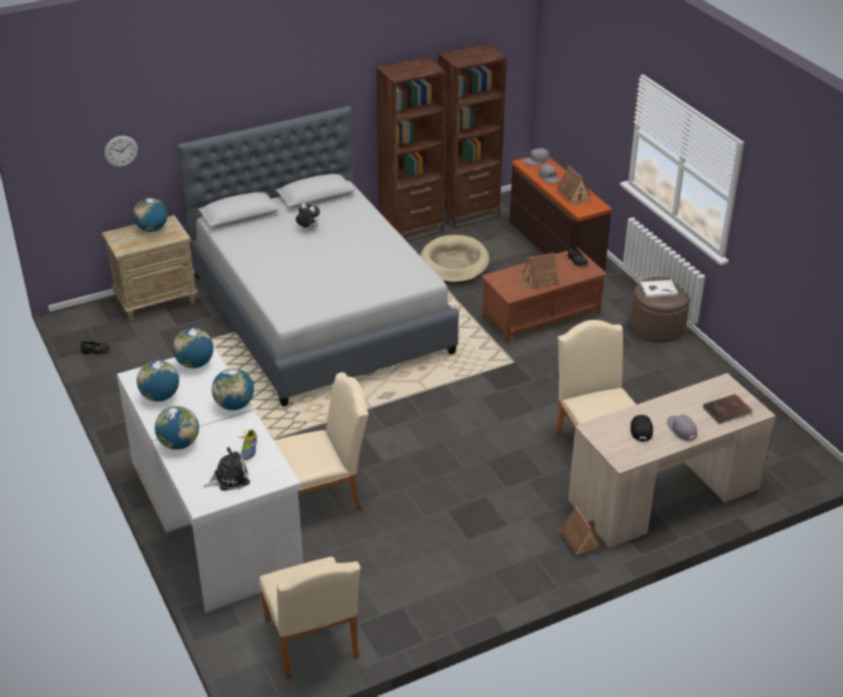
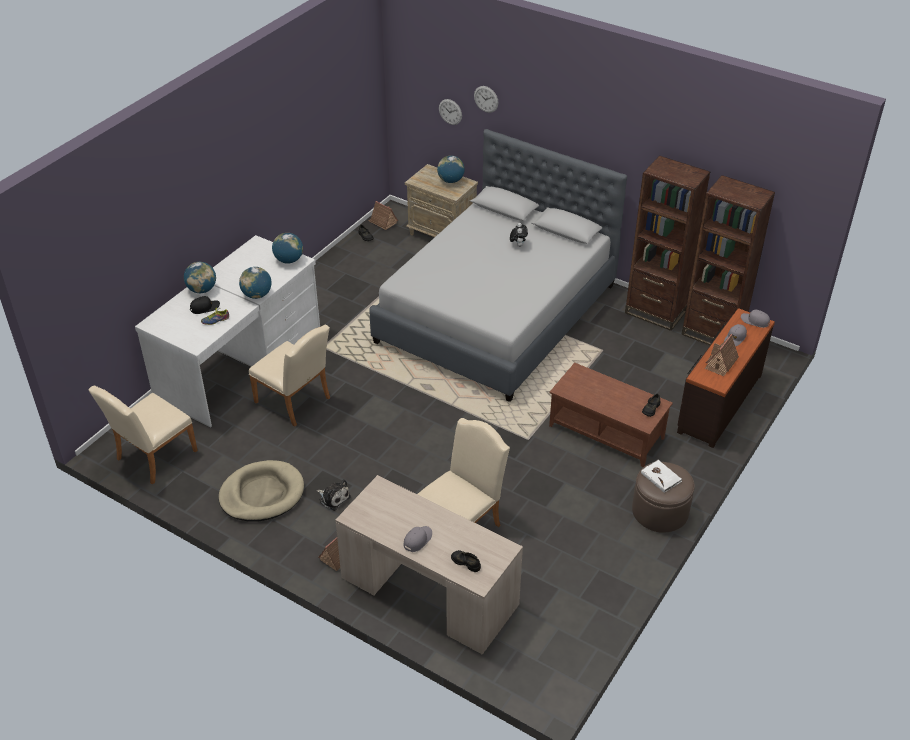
camera: 60 degrees right, 5 degrees up
(160, 397) = (244, 262): globe -> none
(166, 110) = (486, 99): none -> wall clock
(229, 478) = (181, 324): plush toy -> plush toy (333, 498)
(454, 263) = (631, 354): beige dog bed -> beige dog bed (262, 494)
(538, 279) = (599, 396): toy house -> toy house (383, 222)
(641, 429) = (399, 515): black cap -> black cap (205, 307)
(727, 411) = (466, 562): brown book -> black shoe

